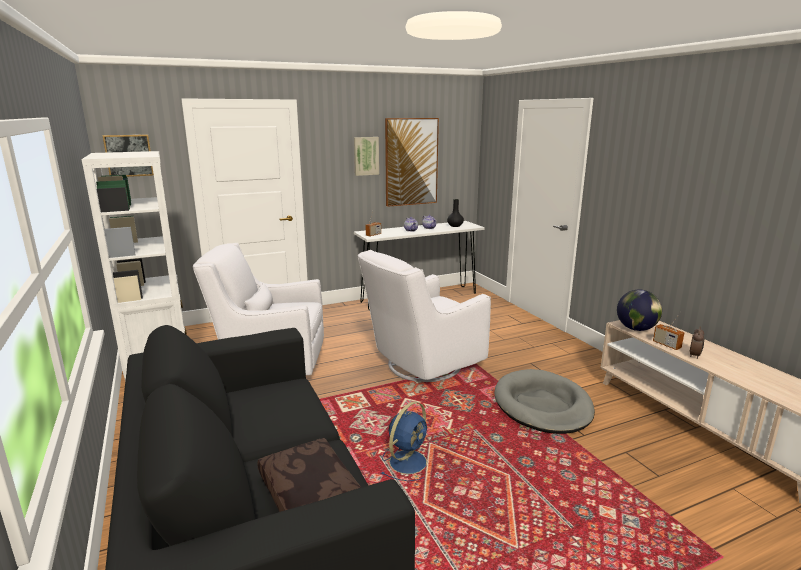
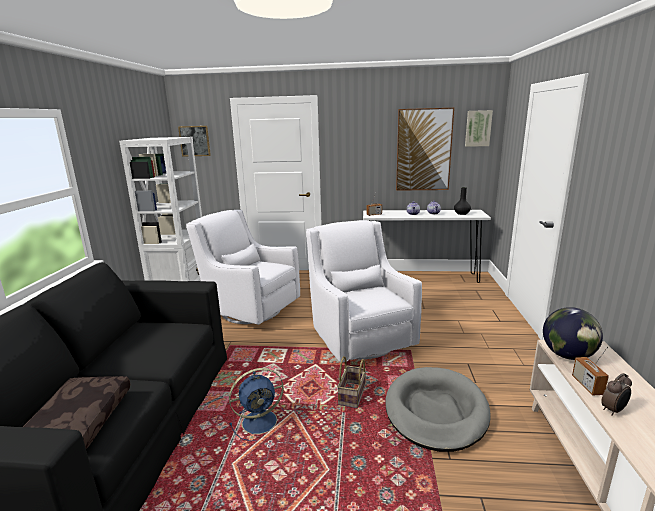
camera: 30 degrees right, 0 degrees up
(366, 156) = (378, 143): picture -> picture (478, 128)
(421, 365) = (359, 339): white armchair -> white armchair turned 75 degrees clockwise
(467, 414) = (352, 396): none -> basket

